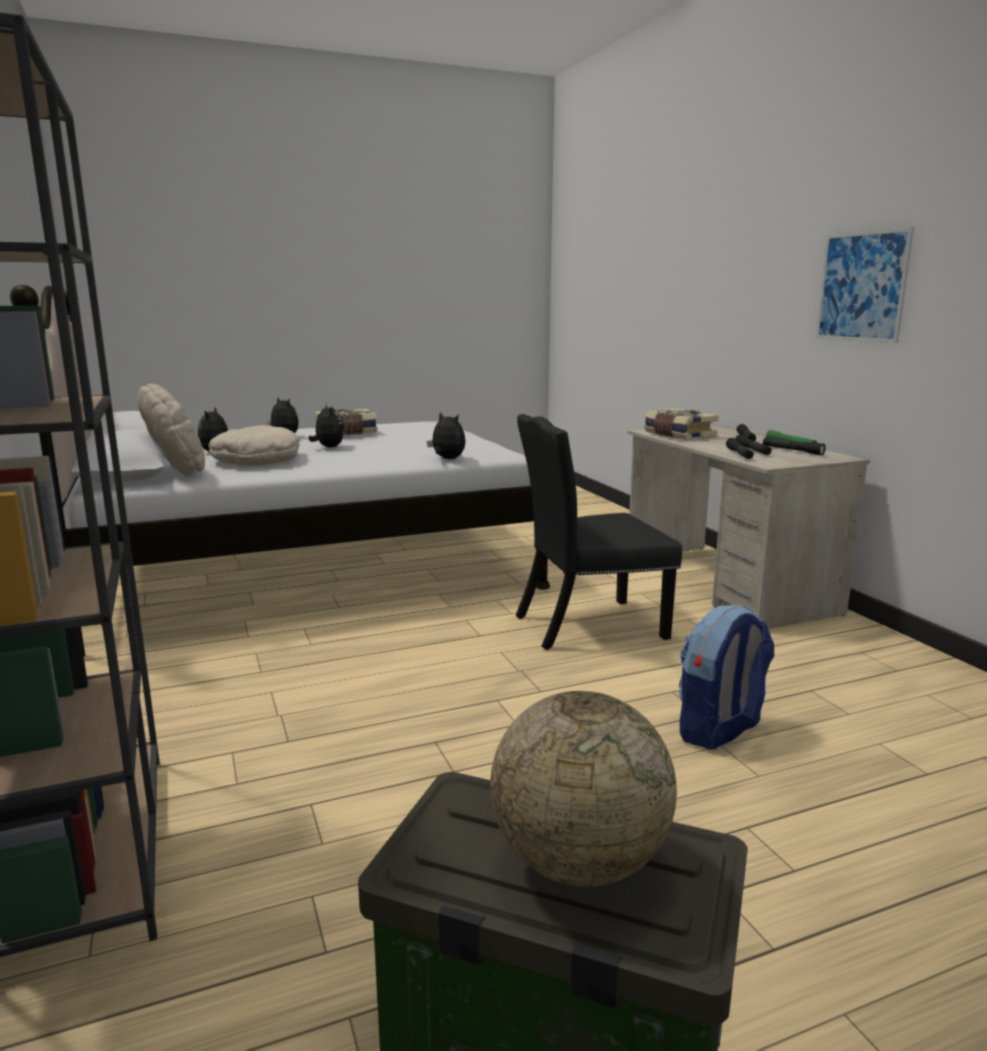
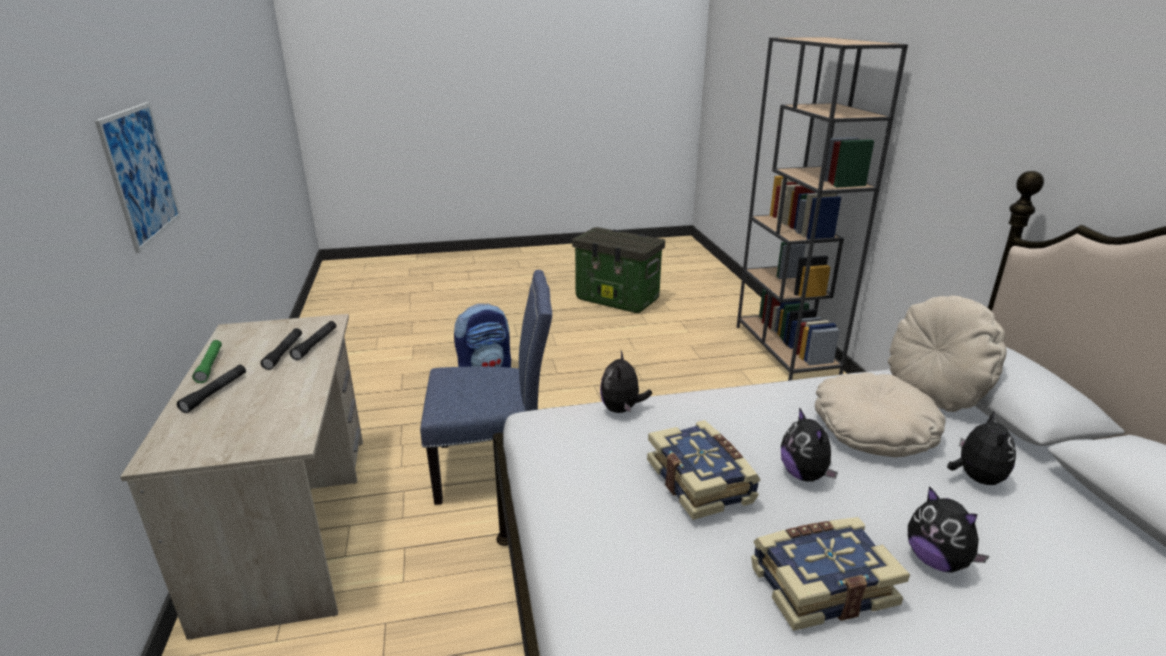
camera: 170 degrees left, 10 degrees up
(447, 459) = (622, 409): plush toy -> plush toy turned 45 degrees clockwise
(579, 862) = (614, 236): globe -> none
(591, 625) = (493, 468): black chair -> blue chair
(678, 435) = (280, 414): book -> book (701, 481)
(792, 451) = (245, 348): black flashlight -> none

